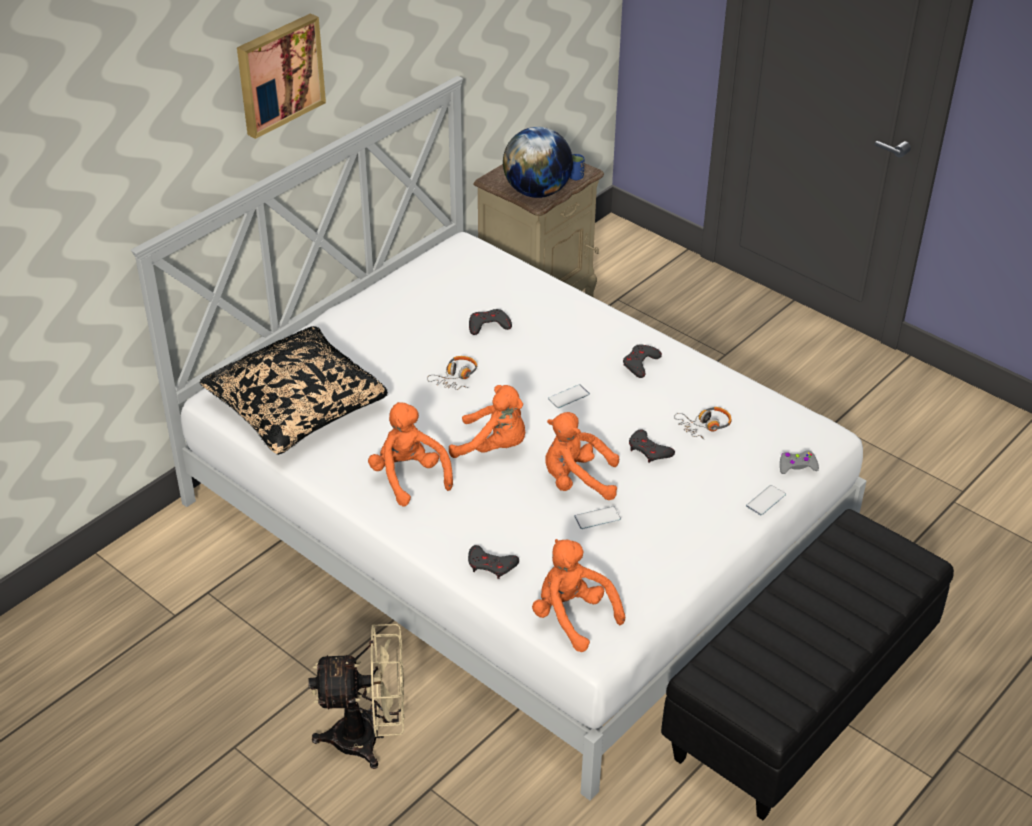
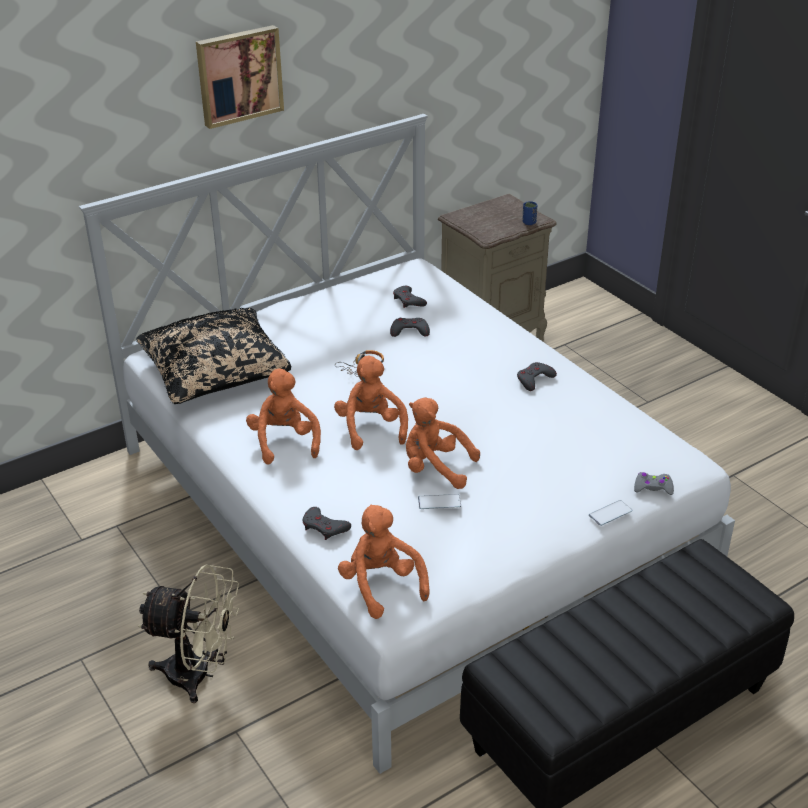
camera: 15 degrees right, 5 degrees down
(494, 447) = (371, 428): orange plush toy -> orange plush toy turned 135 degrees counterclockwise
(537, 192) = (490, 230): globe -> none
(568, 396) = (456, 397): phone -> none
(649, 450) = (513, 452): grey game controller -> grey game controller (408, 300)
(704, 426) = (575, 440): headphones -> none

